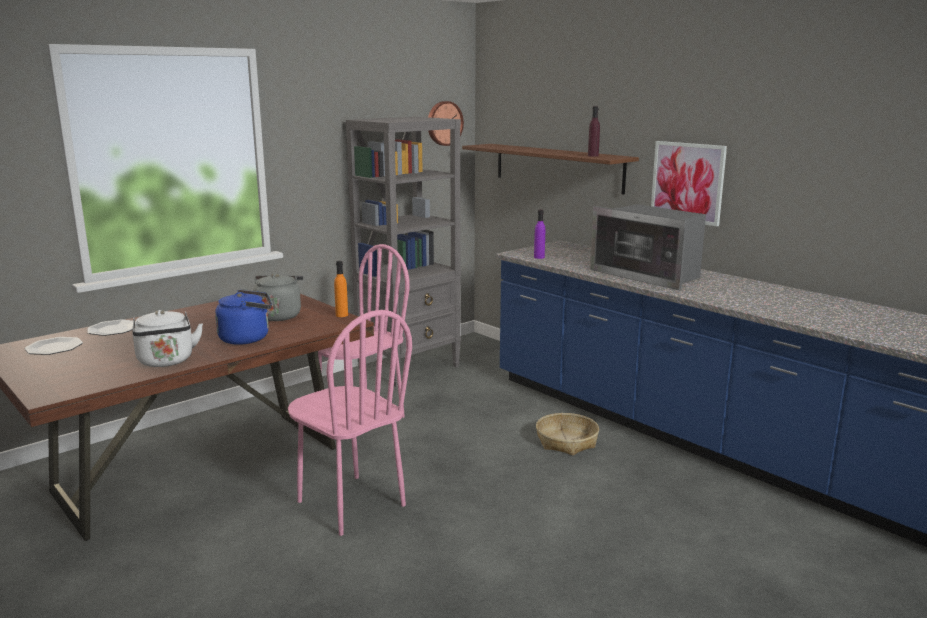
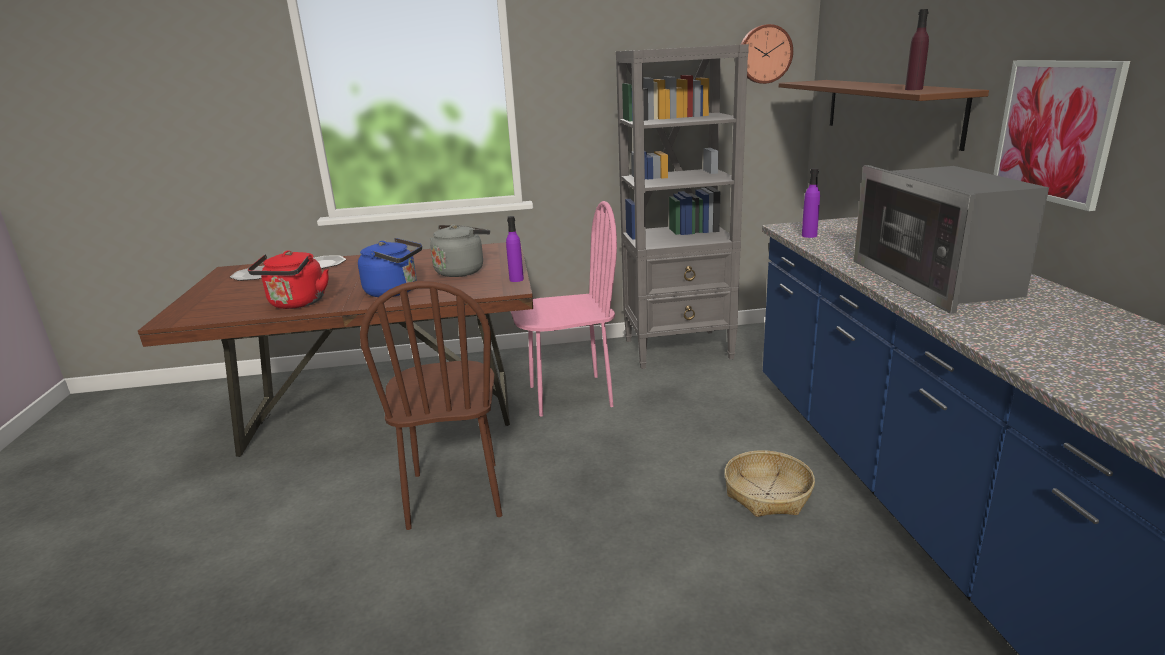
camera: 35 degrees right, 5 degrees up
(166, 362) = (296, 304): white kettle -> red kettle
(341, 315) = (516, 279): orange bottle -> purple bottle
(350, 504) = (455, 495): pink chair -> brown chair

